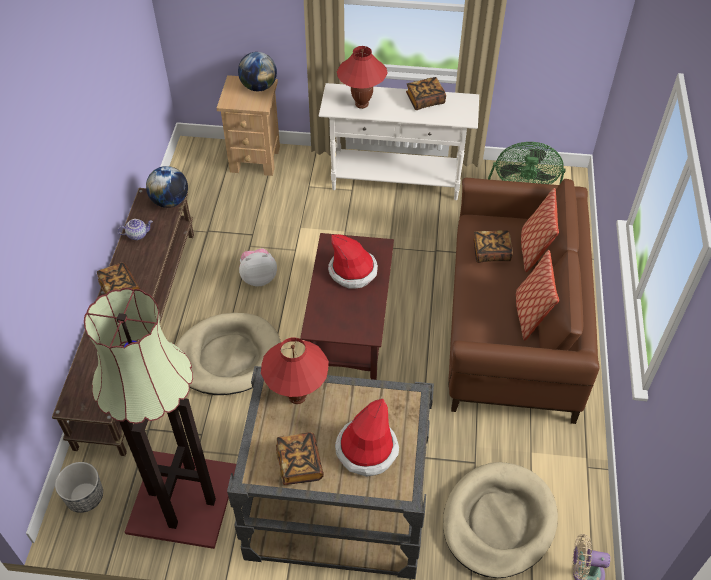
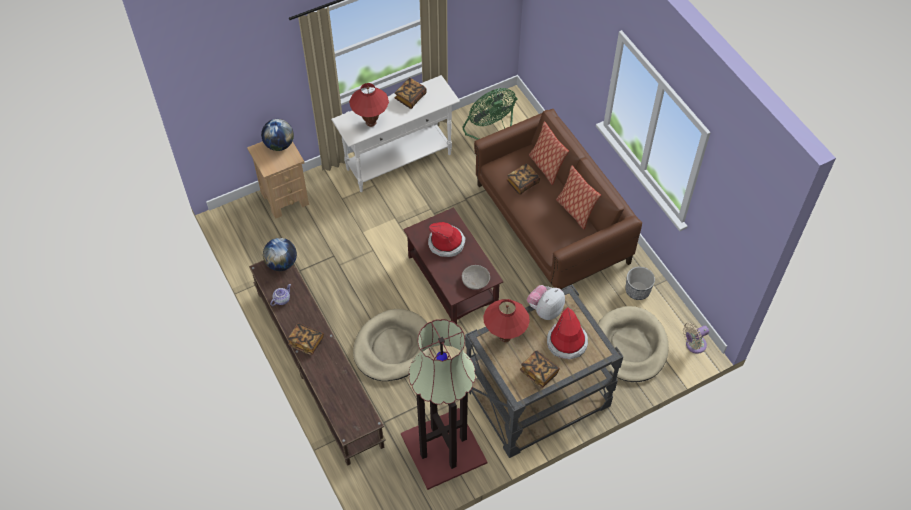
camera: 35 degrees left, 5 degrees up
(85, 497) = (382, 486): planter -> planter (637, 291)
(258, 277) = (365, 283): plush toy -> plush toy (545, 310)
(349, 328) = (475, 281): none -> grey bowl

